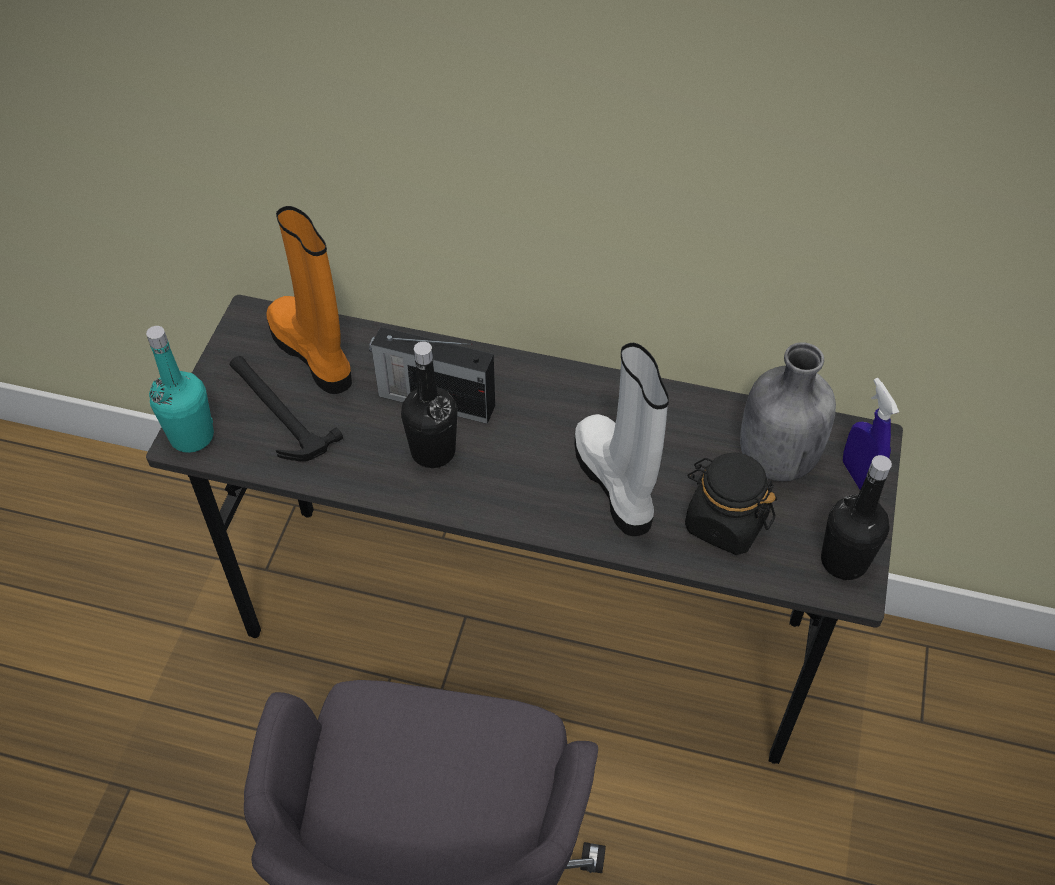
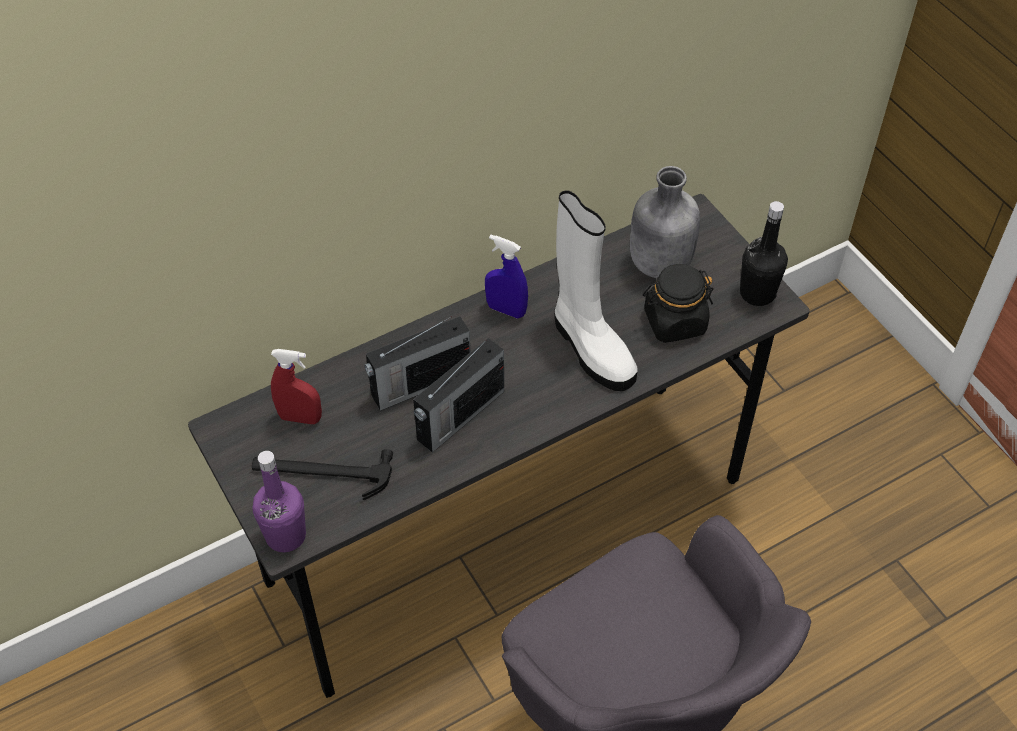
camera: 45 degrees left, 0 degrees up
(192, 436) = (285, 535): turquoise bottle -> purple bottle
(314, 354) = (300, 418): orange boot -> red spray bottle
(433, 451) = (459, 416): black bottle -> radio
(616, 484) = (590, 348): white boot -> white boot turned 150 degrees counterclockwise
(858, 476) = (711, 240): blue spray bottle -> blue spray bottle (506, 310)

